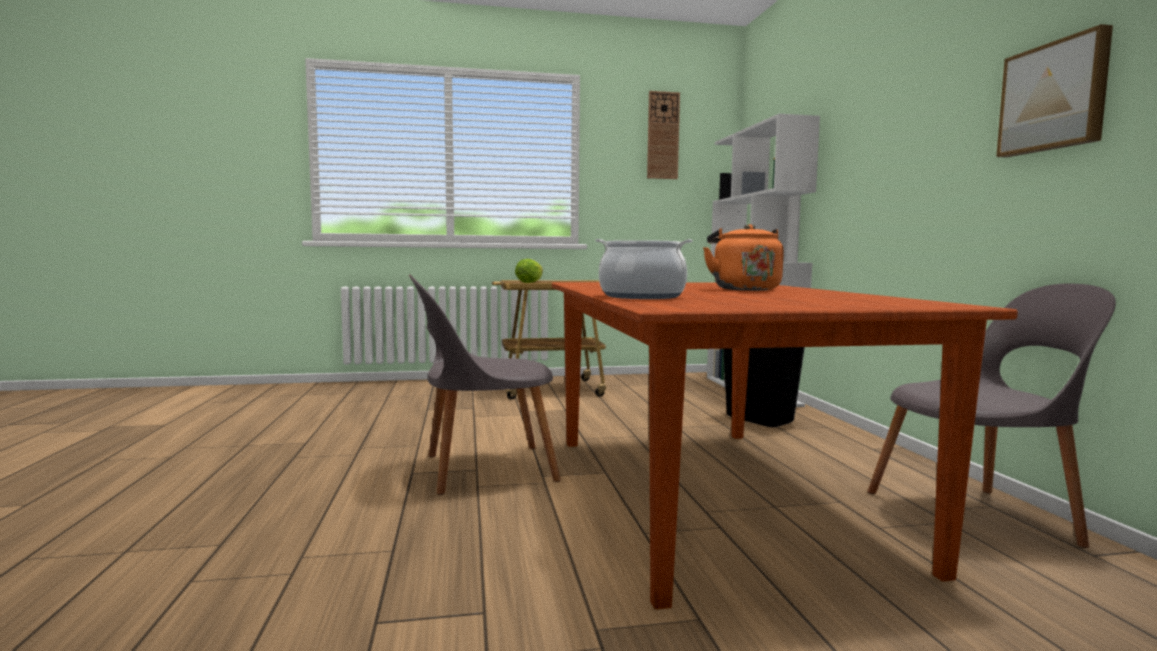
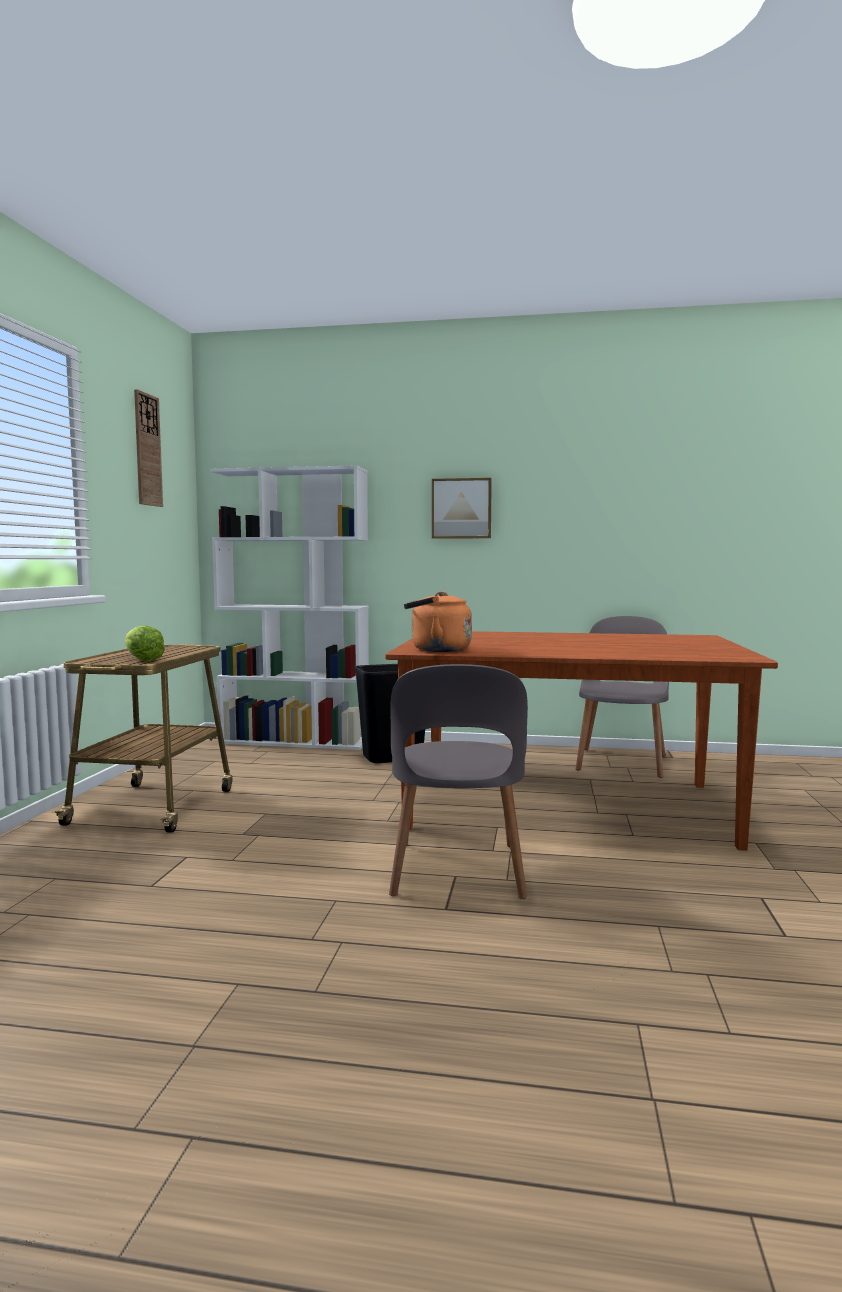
camera: 70 degrees left, 0 degrees up
(642, 296) = (642, 653): cooking pot -> none
(743, 289) = (545, 639): orange kettle -> orange kettle (436, 650)
(1054, 97) = (603, 507): picture -> picture (461, 508)

